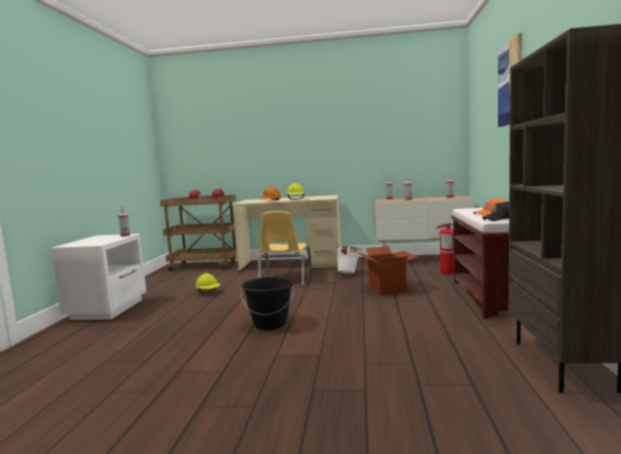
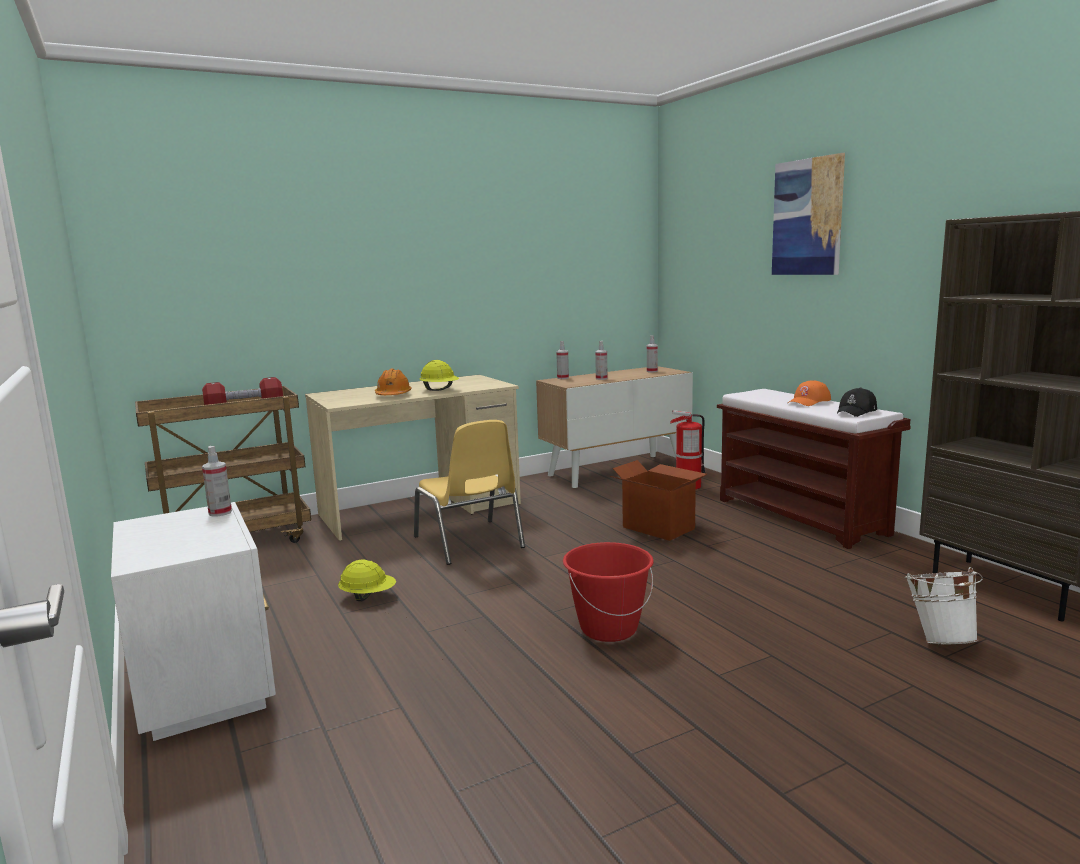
camera: 35 degrees left, 5 degrees up
(270, 324) = (608, 628): black bucket -> red bucket
(349, 274) = (555, 512): white bucket -> white bucket (939, 640)

